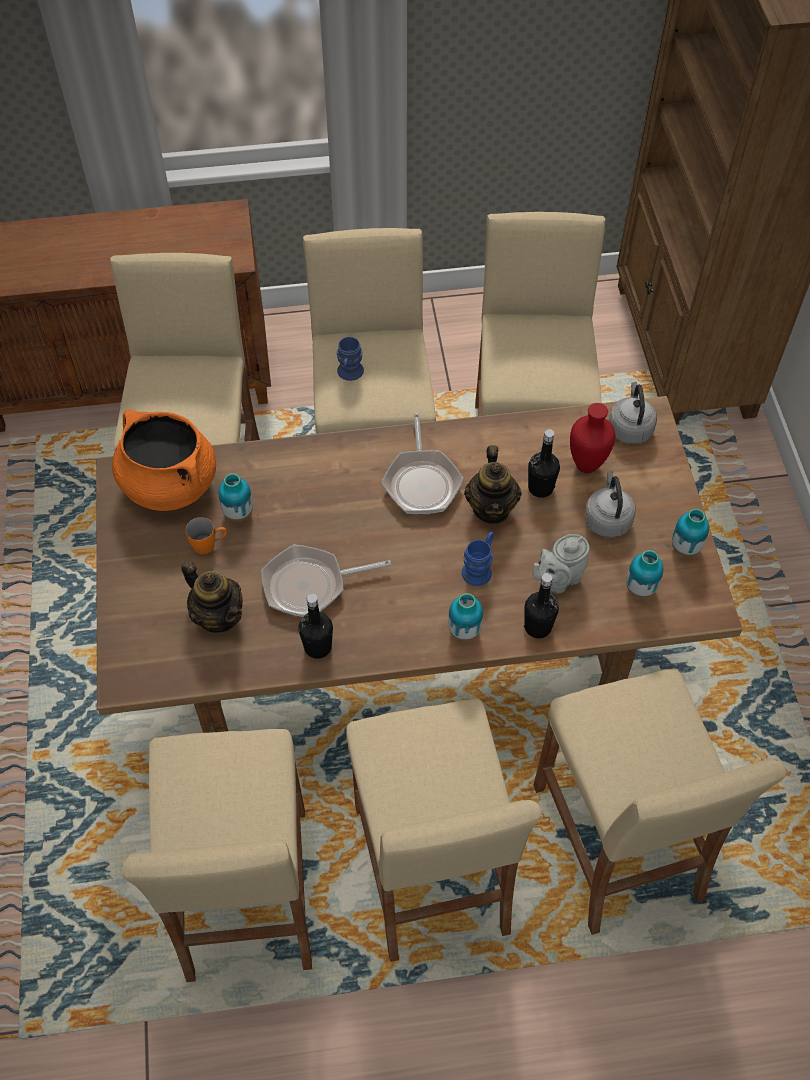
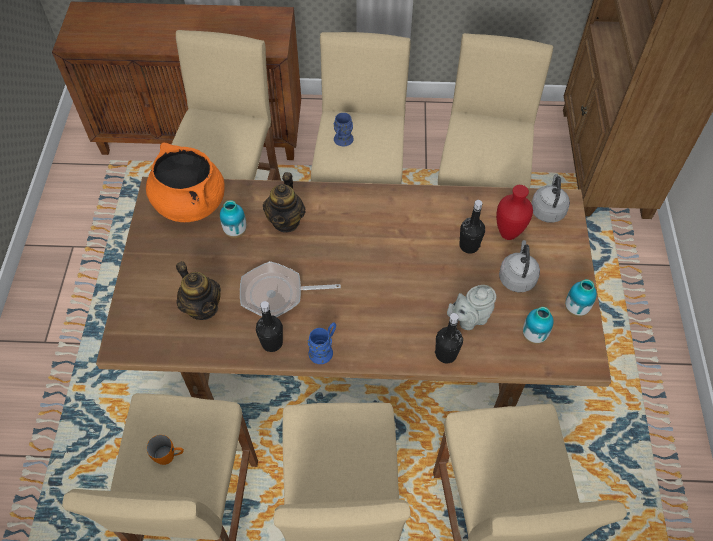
camera: 10 degrees right, 0 degrees up
(209, 544) = (208, 252): orange mug -> orange mug (169, 456)
(422, 481) = (378, 228): frying pan -> none
(464, 631) = (387, 348): vase -> none
(479, 568) = (409, 301): blue mug -> blue mug (324, 349)
(491, 508) = (428, 256): teapot -> teapot (286, 221)

